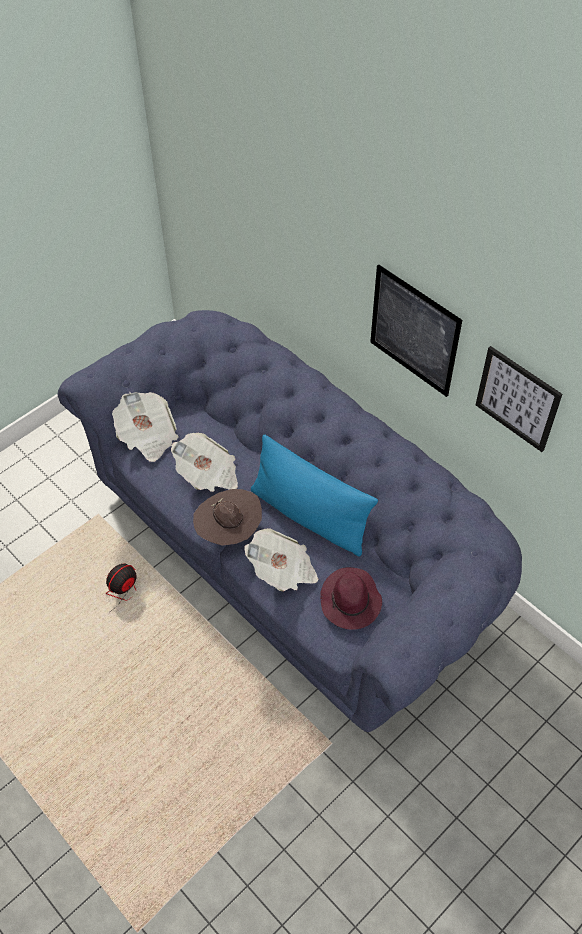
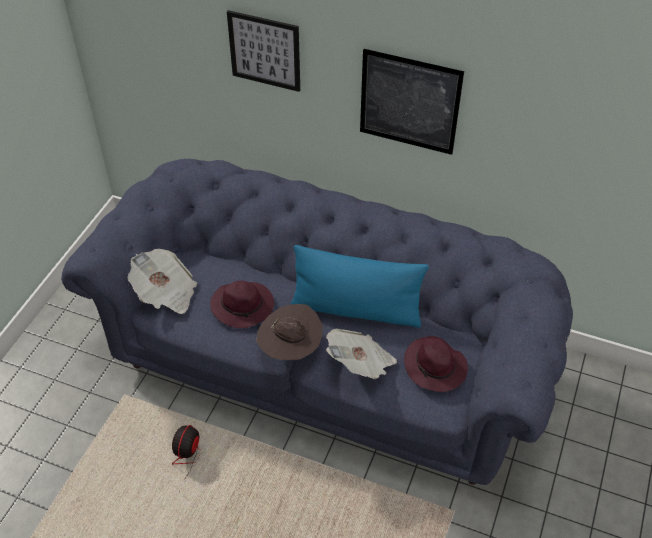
camera: 25 degrees left, 5 degrees down
(208, 475) = (243, 306): newspaper -> purple hat
(517, 399) = (530, 127): picture -> picture (264, 51)

